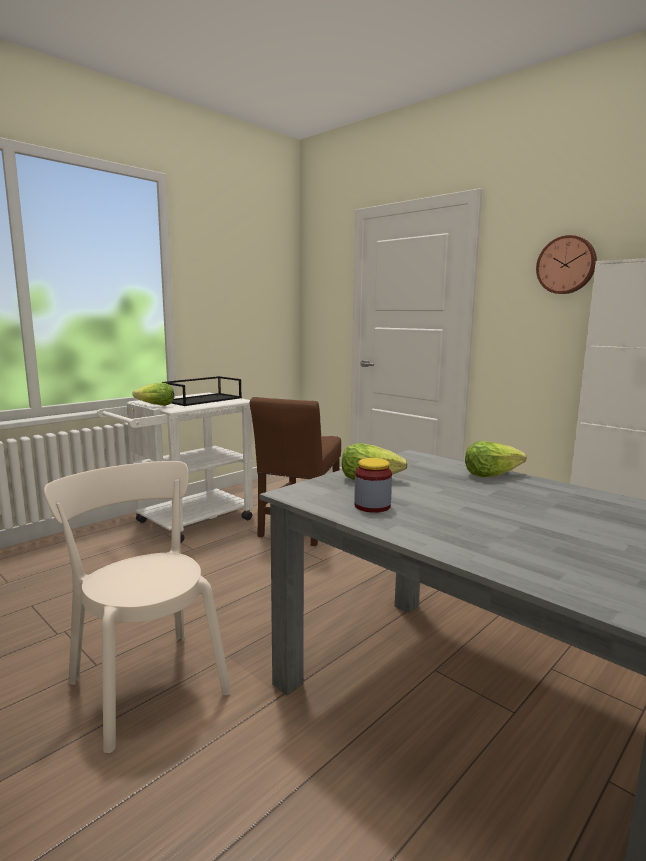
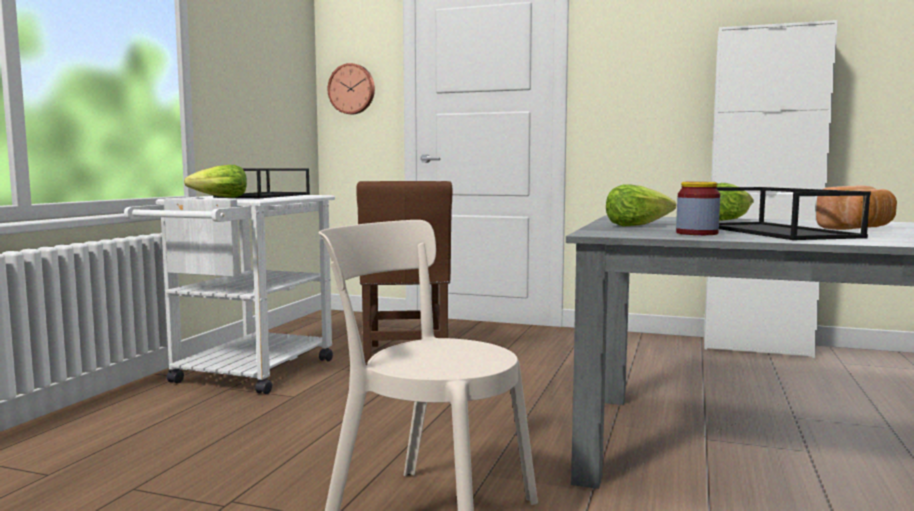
camera: 25 degrees left, 5 degrees down
(456, 514) = (778, 232): none -> black tray
(560, 520) = (858, 229): none -> bread
(566, 265) = (670, 37): wall clock -> wall clock (352, 89)

